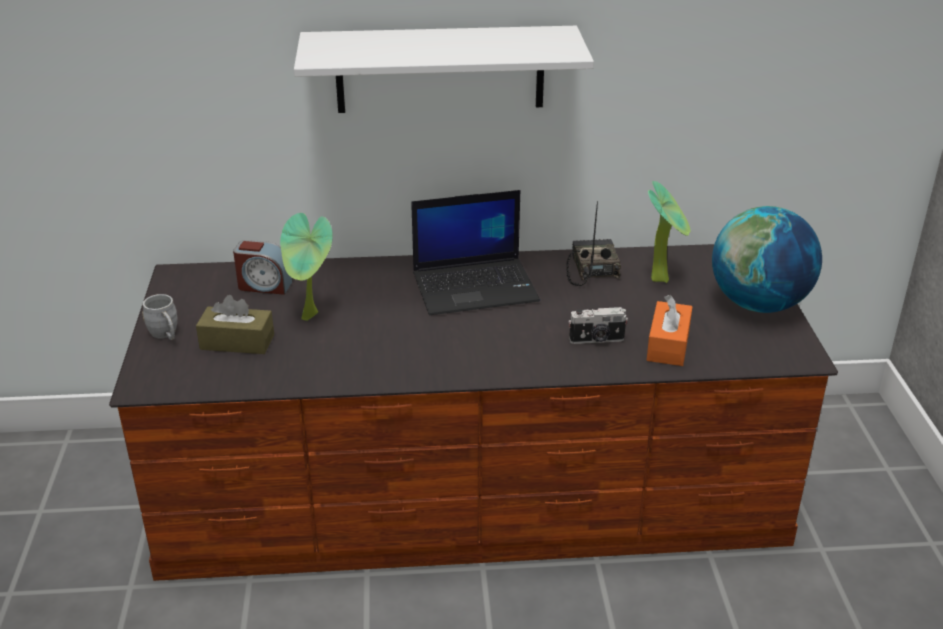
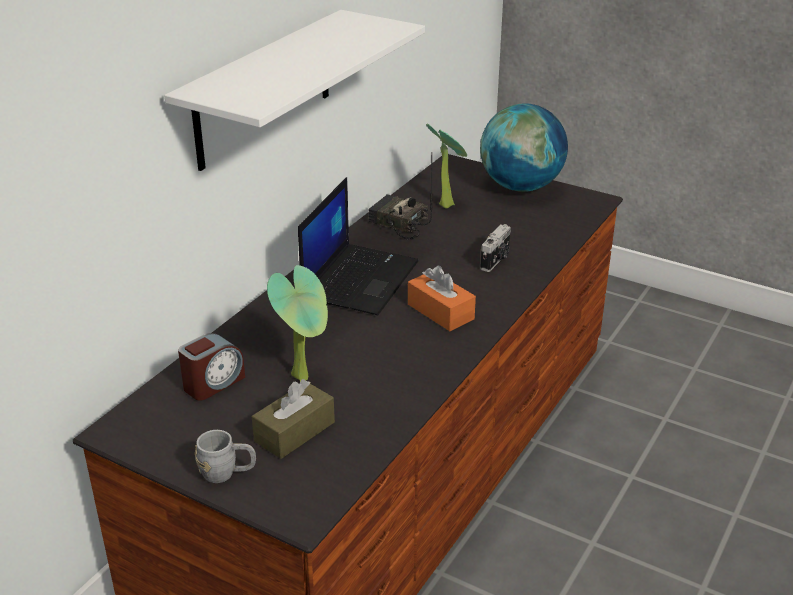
camera: 55 degrees left, 0 degrees up
(668, 345) = (532, 237): orange tissue box -> orange tissue box (440, 312)

